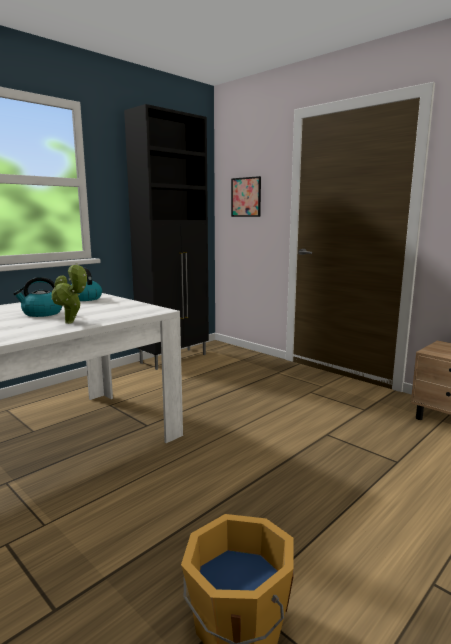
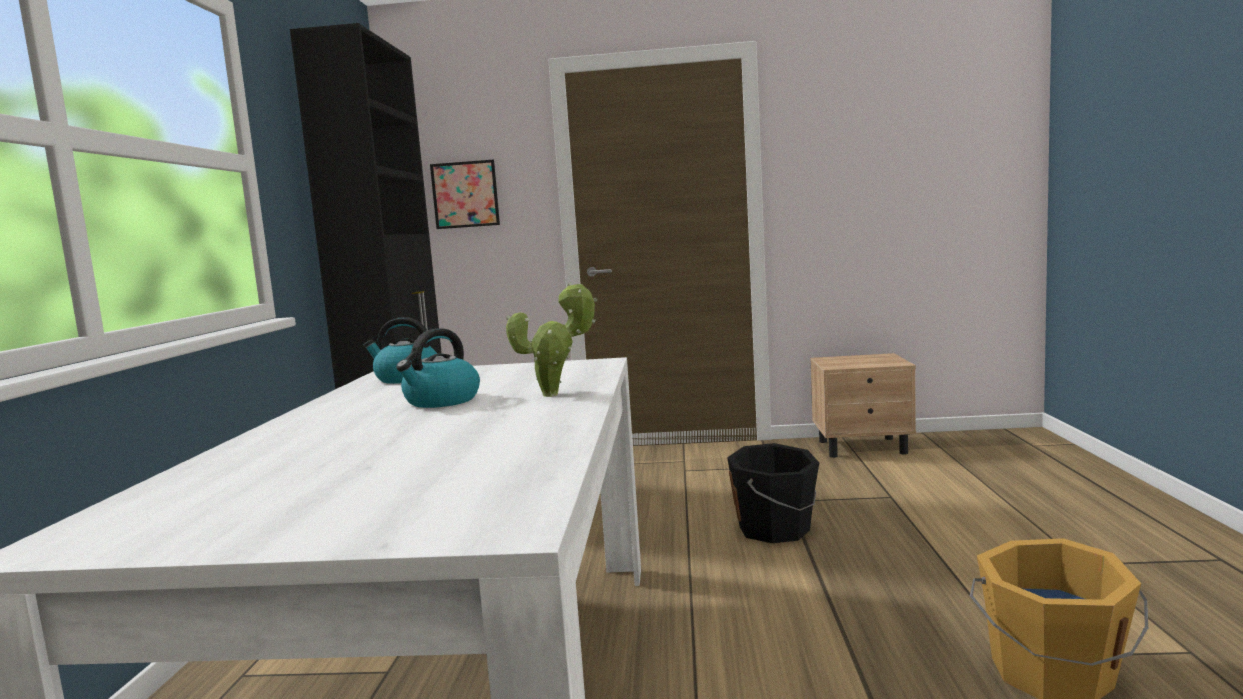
camera: 40 degrees left, 5 degrees down
(284, 447) = (776, 529): none -> black bucket

